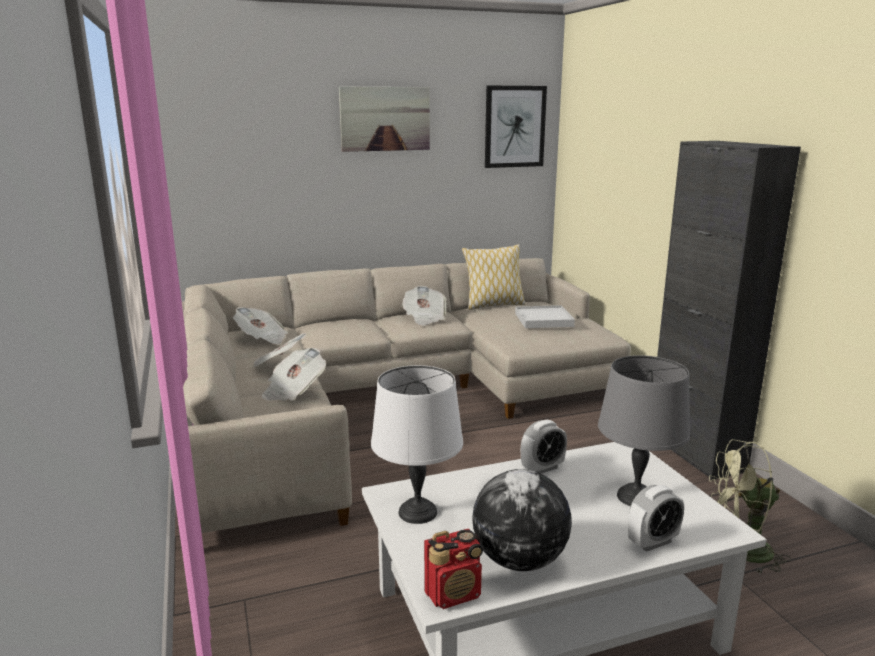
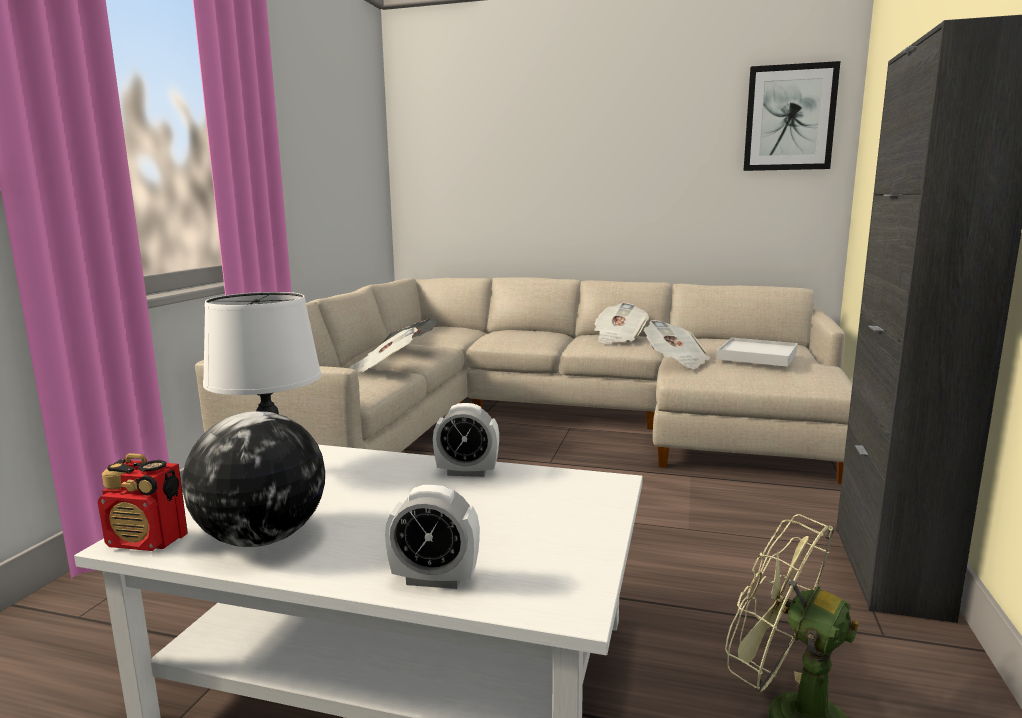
camera: 35 degrees right, 5 degrees down
(262, 339) = (438, 333): newspaper -> newspaper (676, 361)
(385, 119) = (617, 114): picture -> none
(493, 305) = (721, 339): pillow -> none
(635, 496) = (517, 529): grey table lamp -> none

